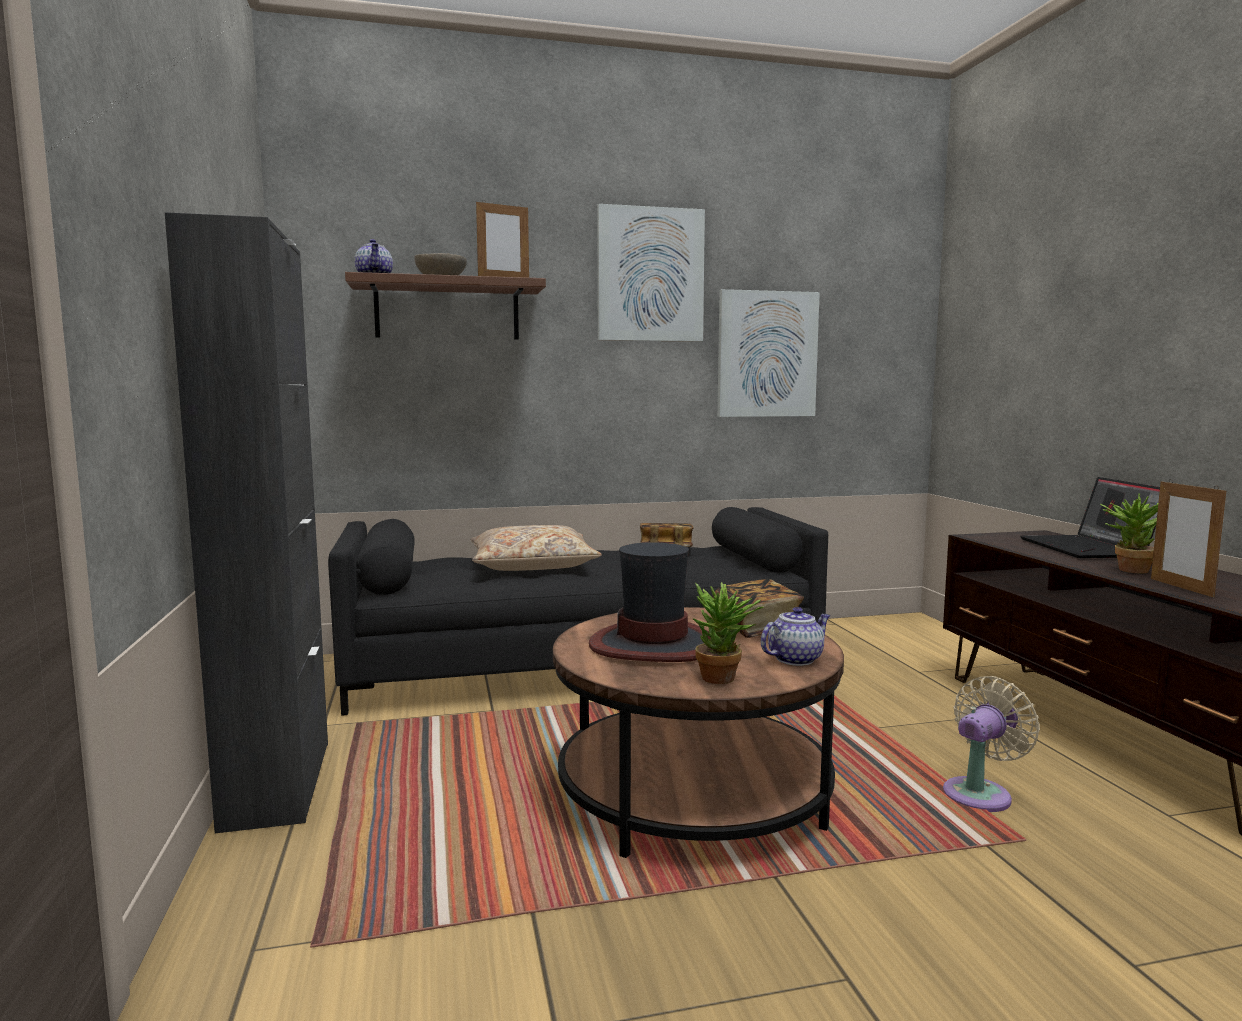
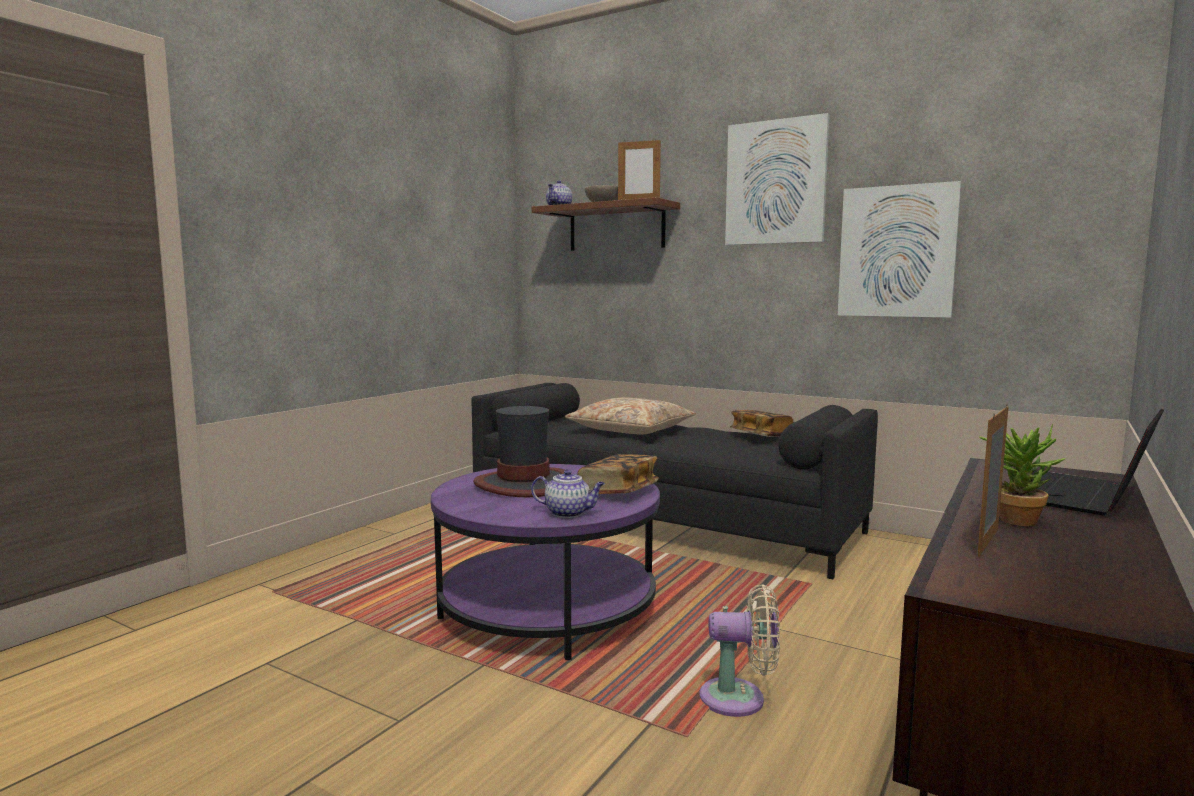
camera: 45 degrees right, 0 degrees up
(277, 784) = (390, 528): black cabinet -> none
(694, 792) = (548, 608): brown coffee table -> purple coffee table
(724, 680) = (490, 509): potted plant -> none

